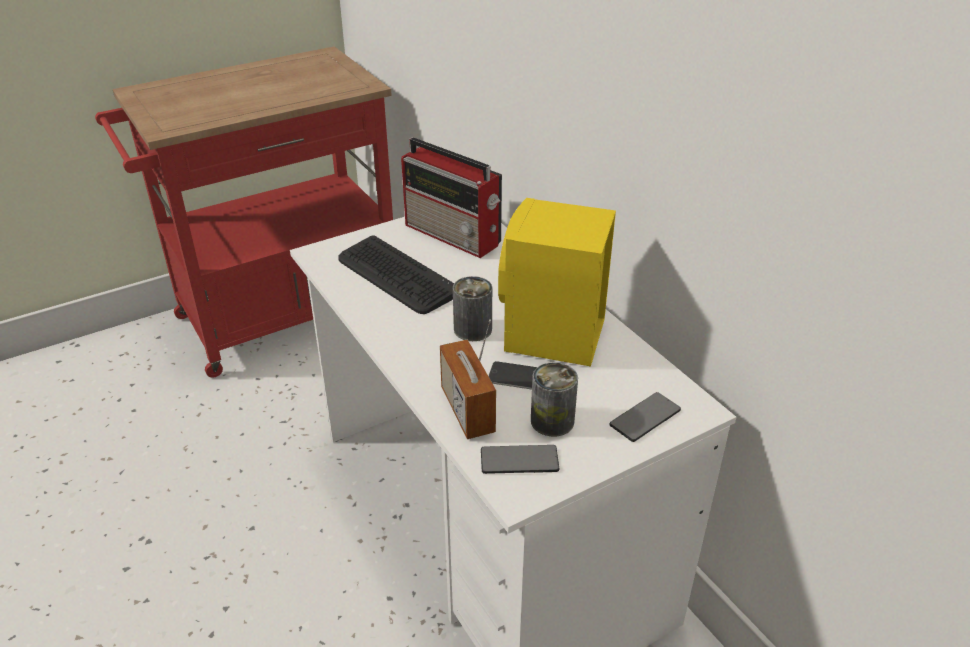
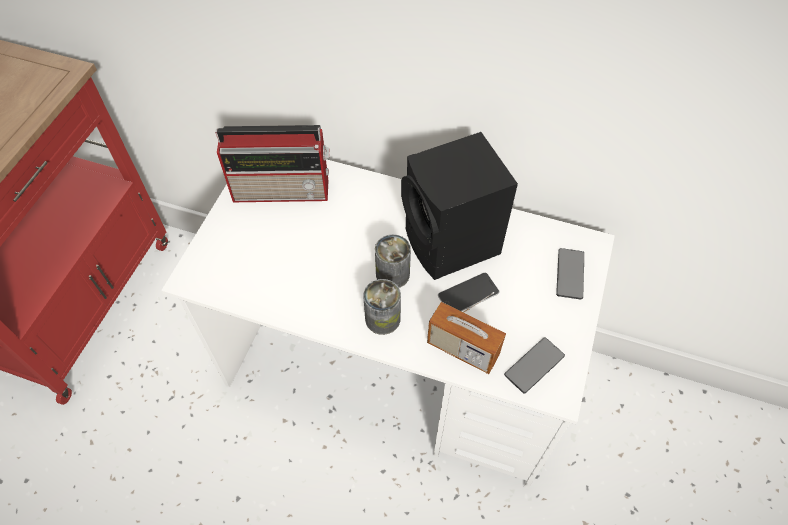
camera: 40 degrees left, 20 degrees up
(396, 276) = (283, 260): keyboard -> none
(552, 338) = (452, 245): yellow speaker -> black speaker
(552, 421) = (521, 317): can -> can (382, 318)

